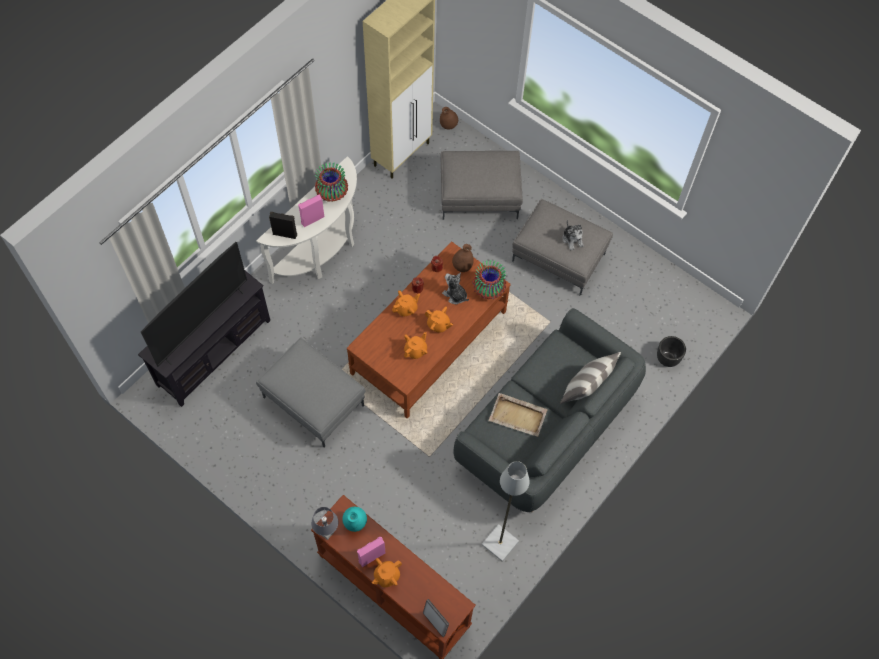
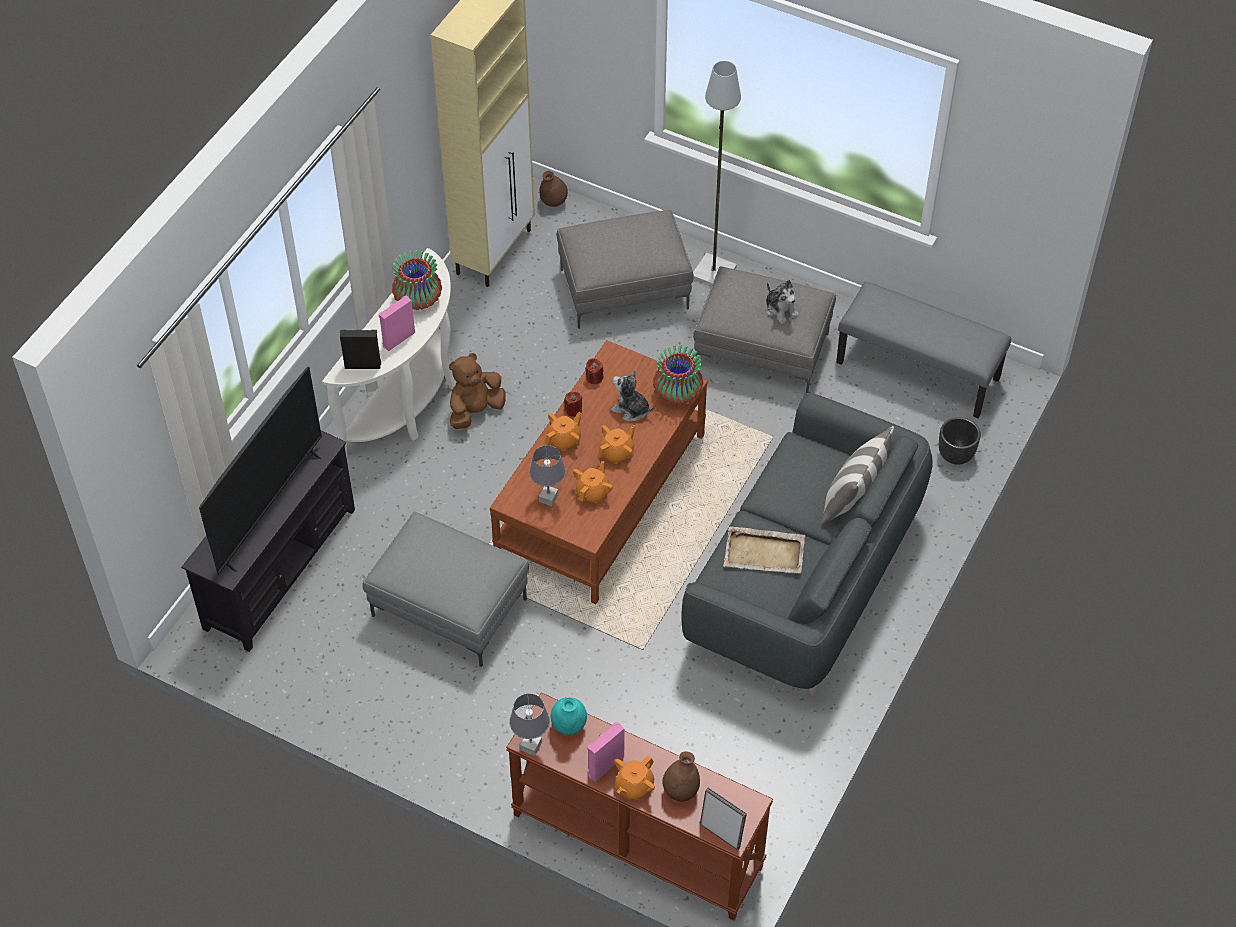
camera: 10 degrees left, 10 degrees down
(363, 265) = (475, 411): none -> brown plush toy
(386, 348) = (548, 498): none -> grey table lamp
(438, 325) = (617, 453): orange teapot -> orange teapot turned 60 degrees counterclockwise
(462, 266) = (631, 370): brown vase -> brown vase (681, 791)
(500, 544) = (778, 746): grey floor lamp -> grey floor lamp (714, 273)
(658, 292) = (918, 370): none -> grey bench

